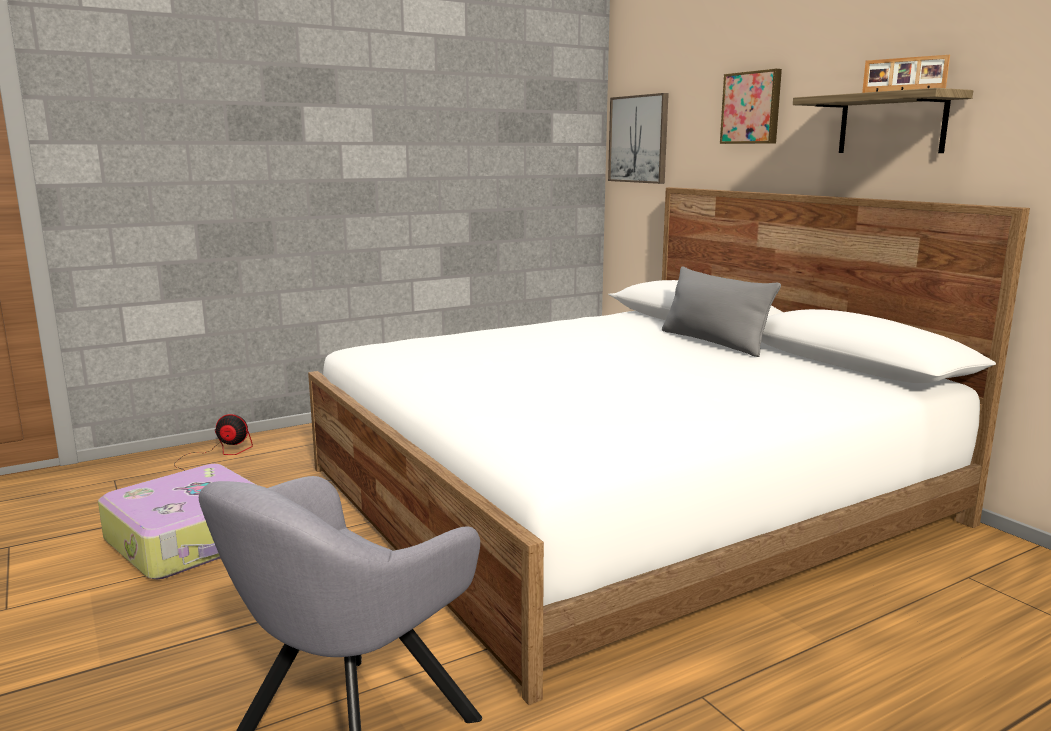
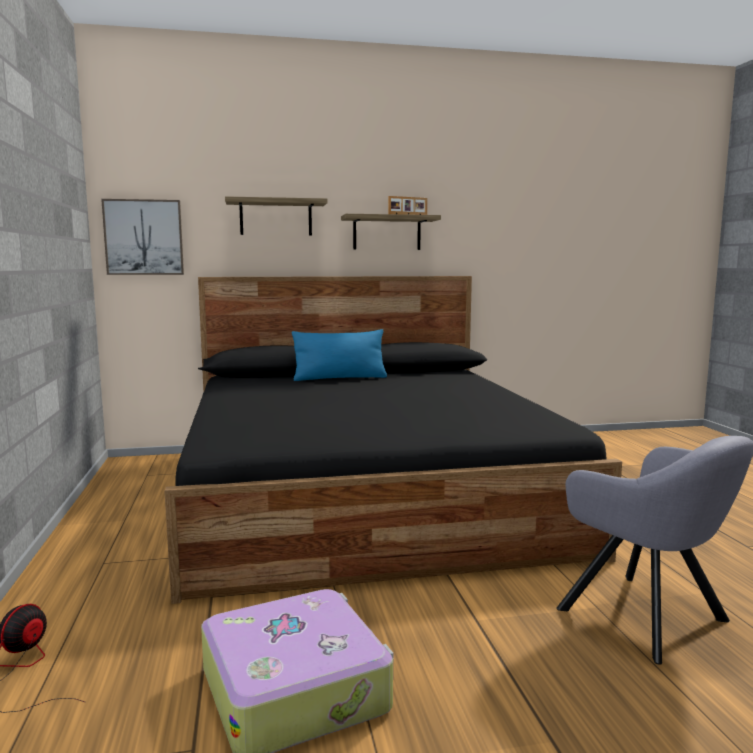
camera: 70 degrees left, 5 degrees down
(622, 495) = (365, 495): white bed -> black bed
(713, 342) = (340, 378): grey pillow -> blue pillow
(752, 108) = (276, 218): picture -> shelf

